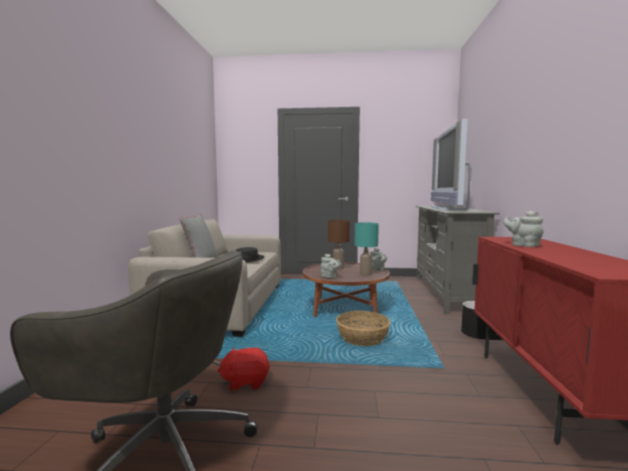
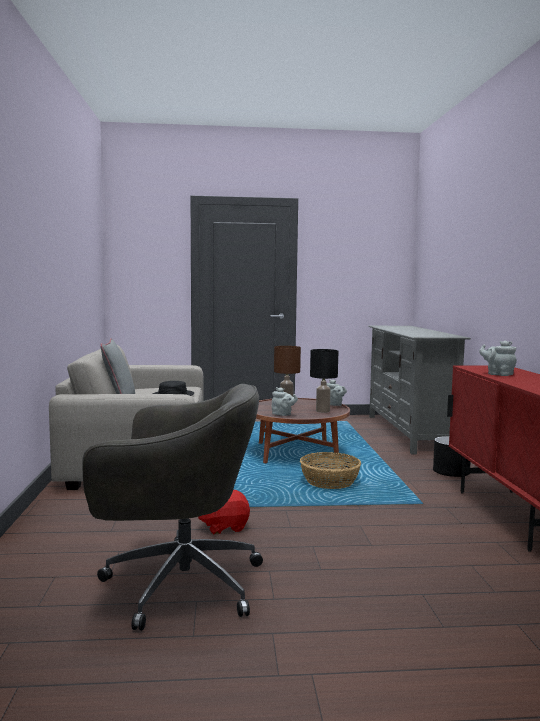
camera: 10 degrees left, 0 degrees up
(366, 274) = (323, 411): turquoise table lamp -> black table lamp
(445, 208) = (408, 331): television -> none

